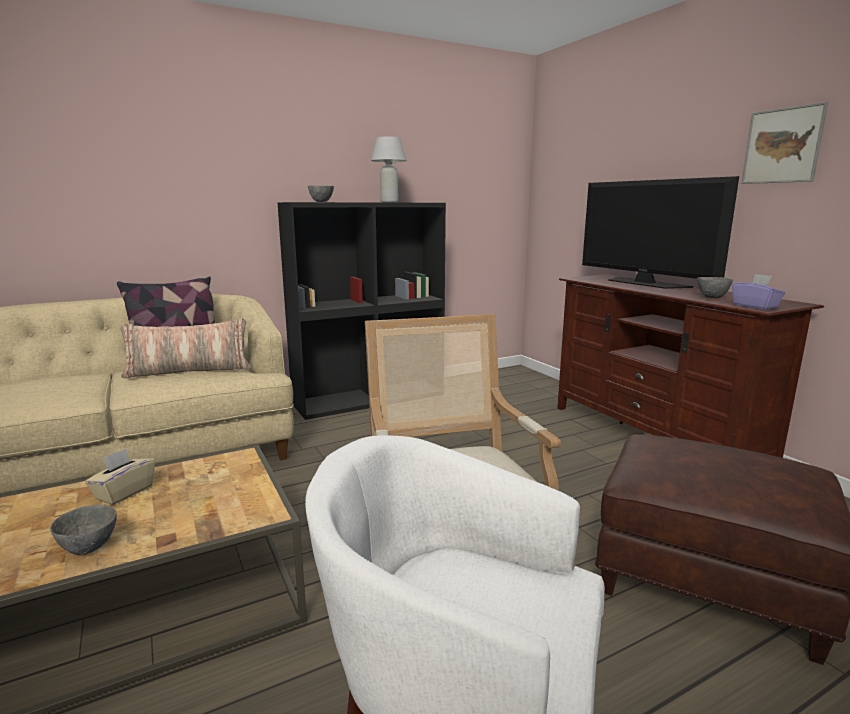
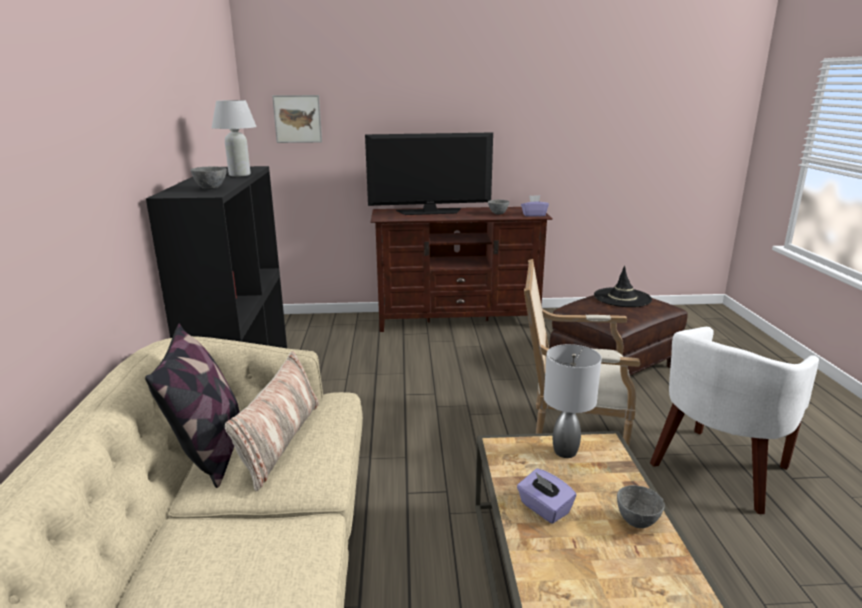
camera: 65 degrees left, 5 degrees up
(124, 492) = (544, 508): beige tissue box -> purple tissue box
(236, 490) = (564, 451): none -> grey table lamp
(747, 464) = (622, 298): none -> black hat
(782, 146) = (501, 111): picture -> picture (297, 119)

